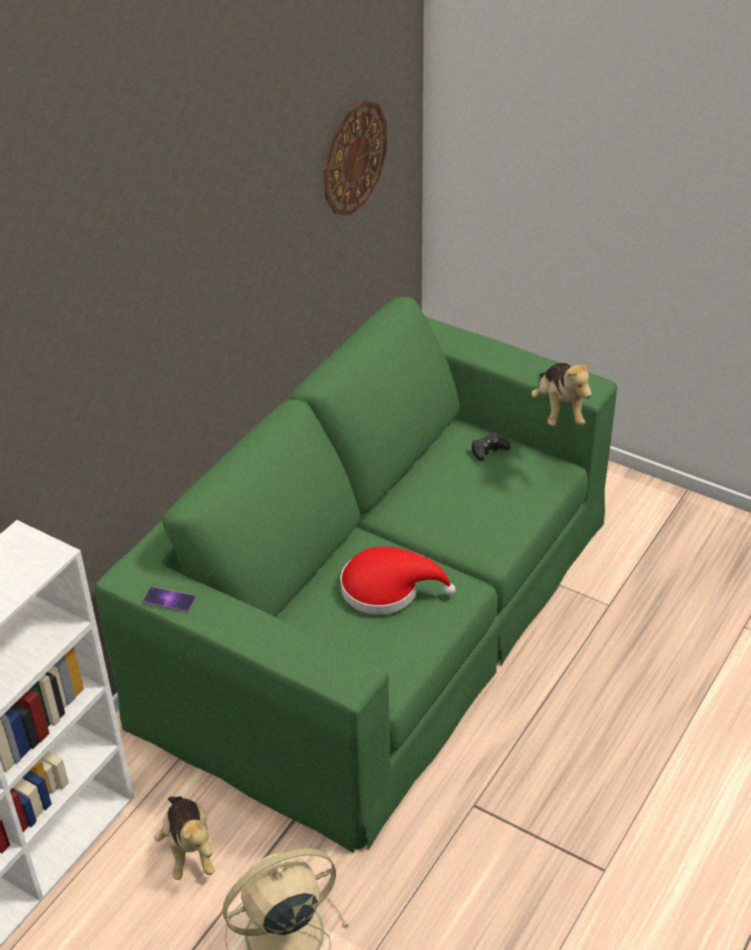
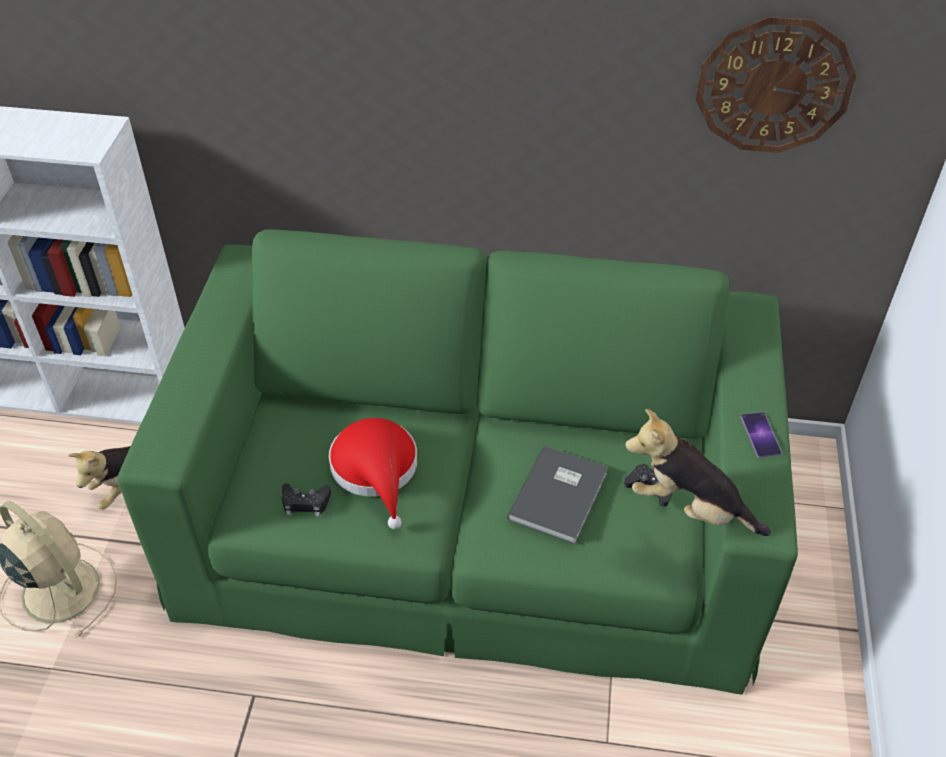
camera: 65 degrees right, 5 degrees up
(169, 599) = (217, 294): phone -> phone (760, 435)
(394, 641) = (305, 502): none -> black game controller
(471, 495) = (561, 496): none -> grey book
(559, 411) = (689, 508): plush toy -> plush toy turned 60 degrees clockwise

